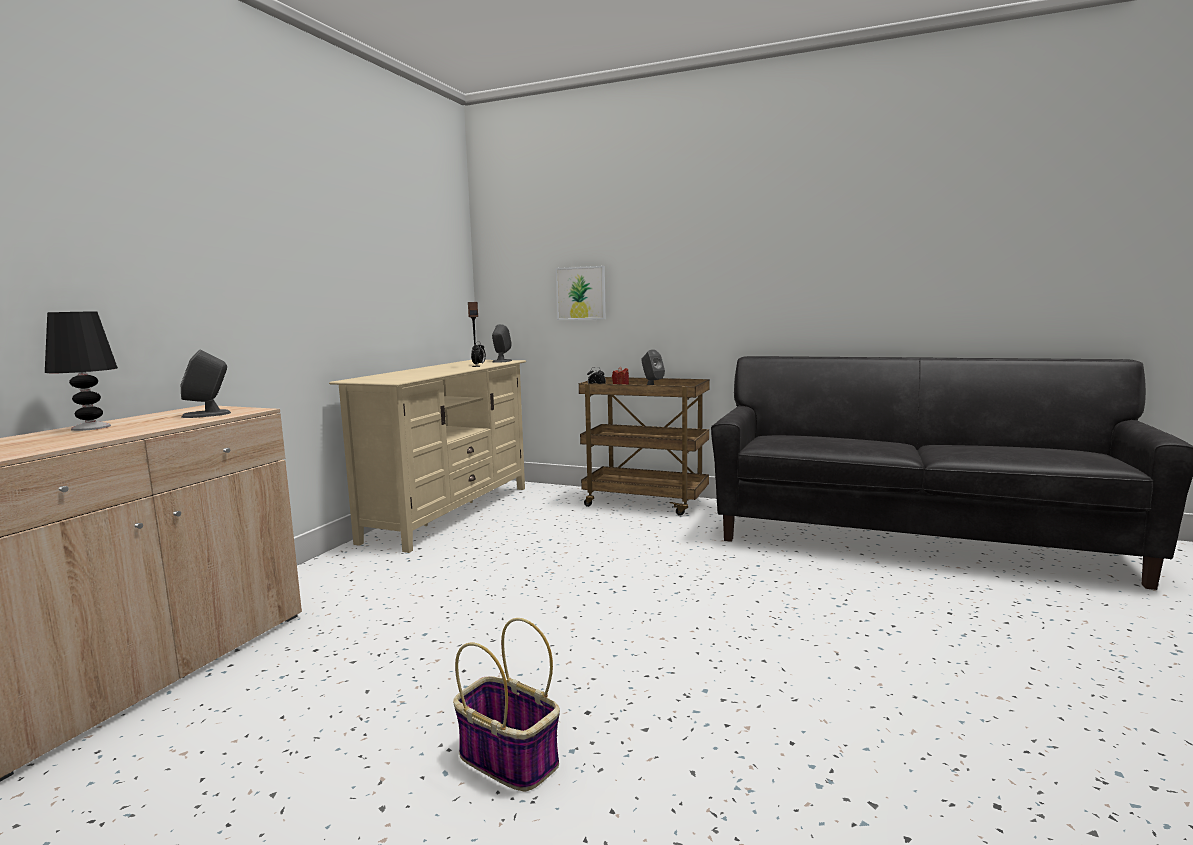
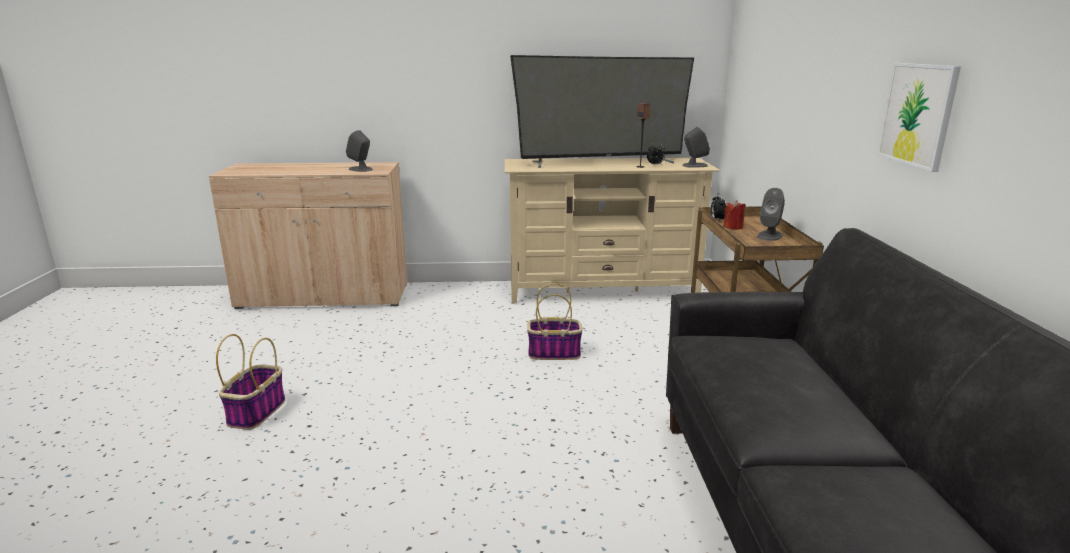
camera: 65 degrees right, 10 degrees up
(90, 427) = (316, 165): black table lamp -> none
(431, 369) = (601, 162): none -> television
(556, 554) = (555, 353): none -> basket
(581, 293) = (773, 102): picture -> picture (918, 114)

